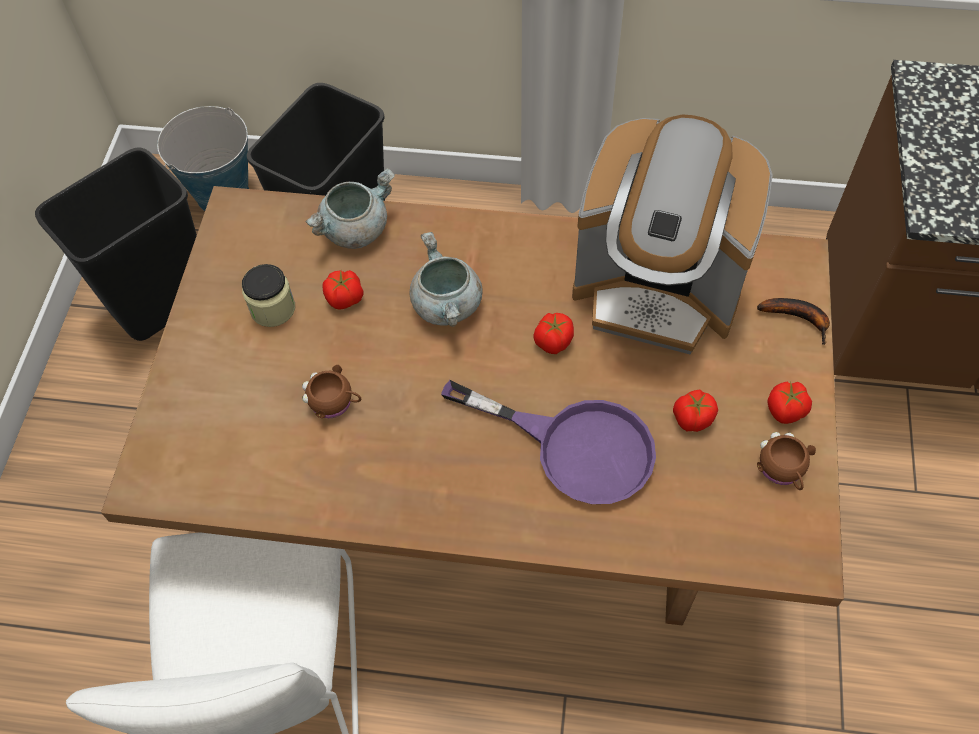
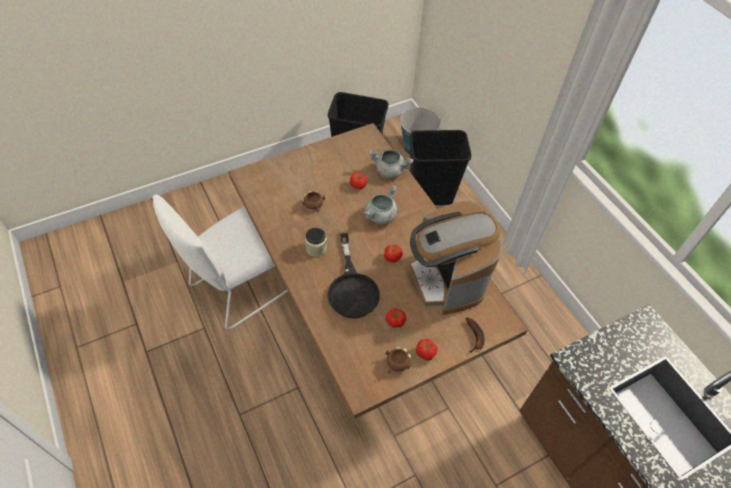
camera: 50 degrees right, 5 degrees down
(273, 308) = (337, 168): jar -> jar (316, 248)
(574, 446) = (352, 288): purple frying pan -> black frying pan

